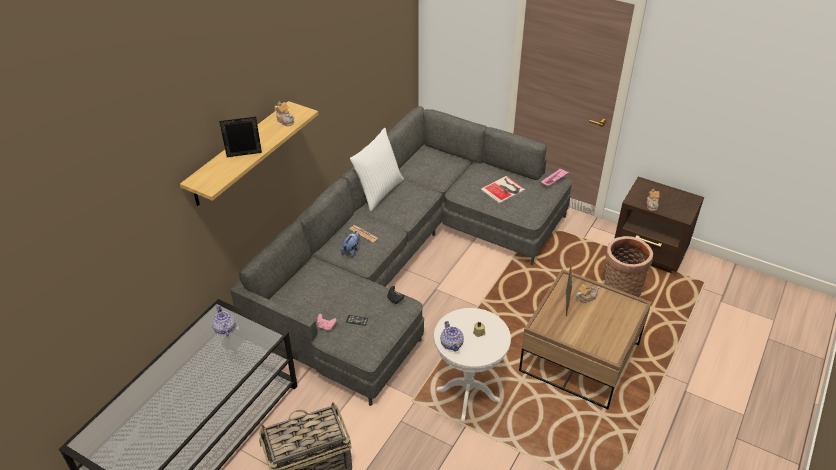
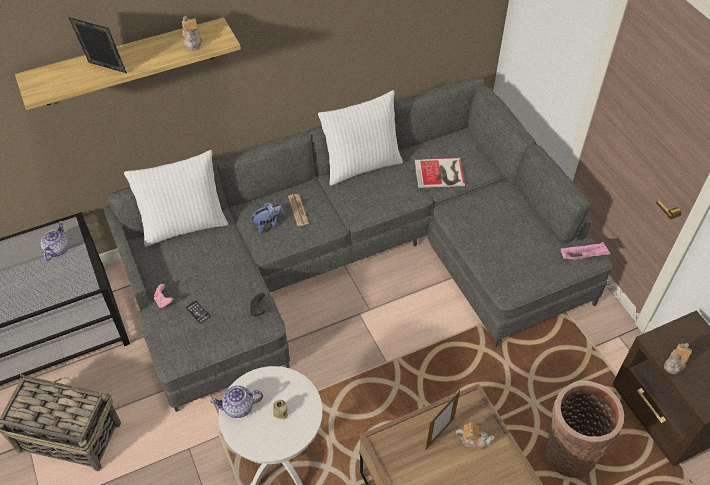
camera: 35 degrees right, 10 degrees up
(293, 278) = (184, 225): none -> white pillow
(451, 343) = (239, 407): teapot -> teapot turned 60 degrees clockwise
(504, 190) = (508, 235): book -> book (440, 174)

